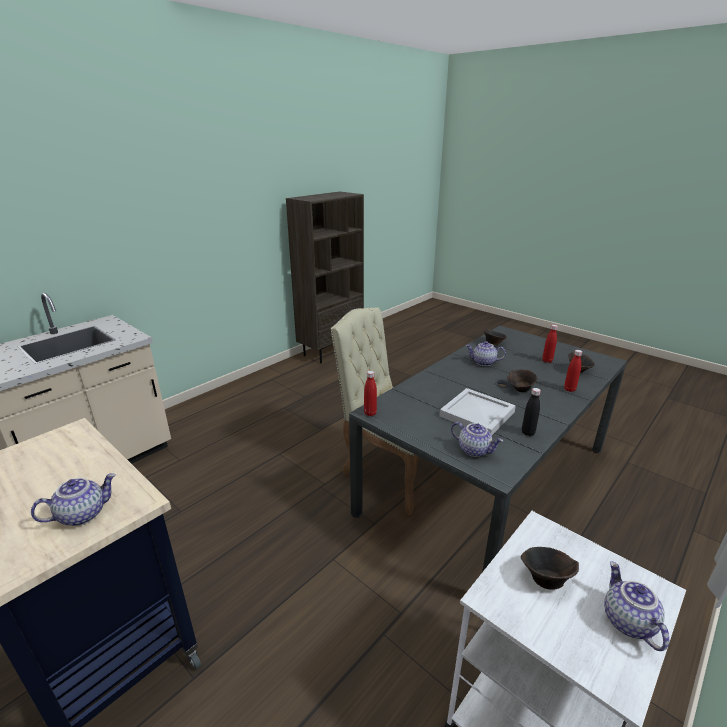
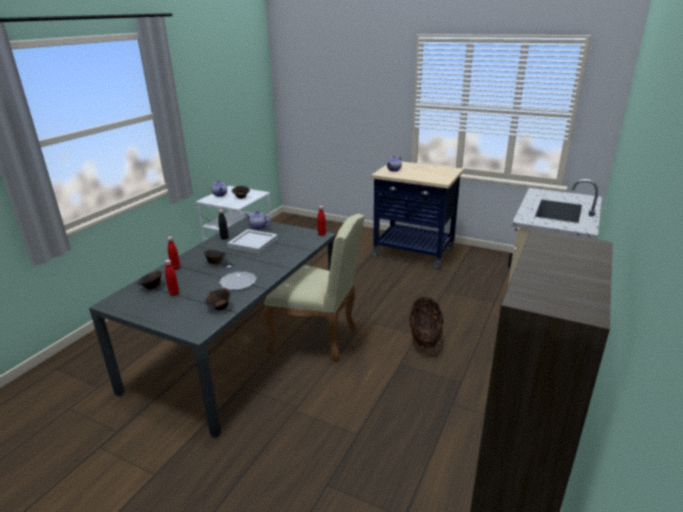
camera: 165 degrees right, 0 degrees up
(277, 448) = (424, 338): none -> basket
(483, 363) = (238, 282): teapot -> plate

